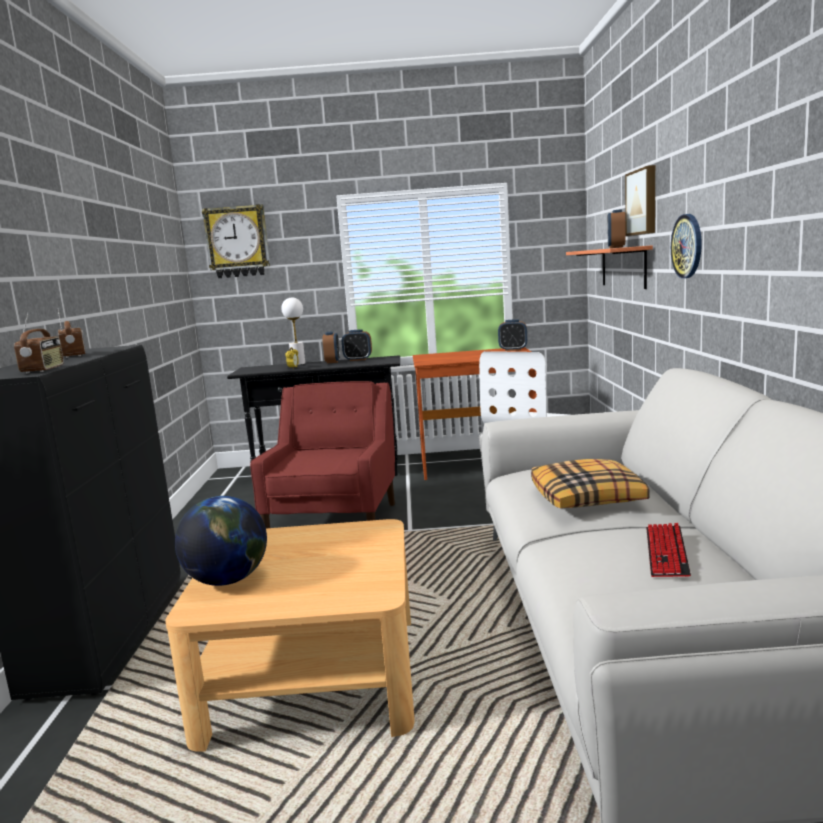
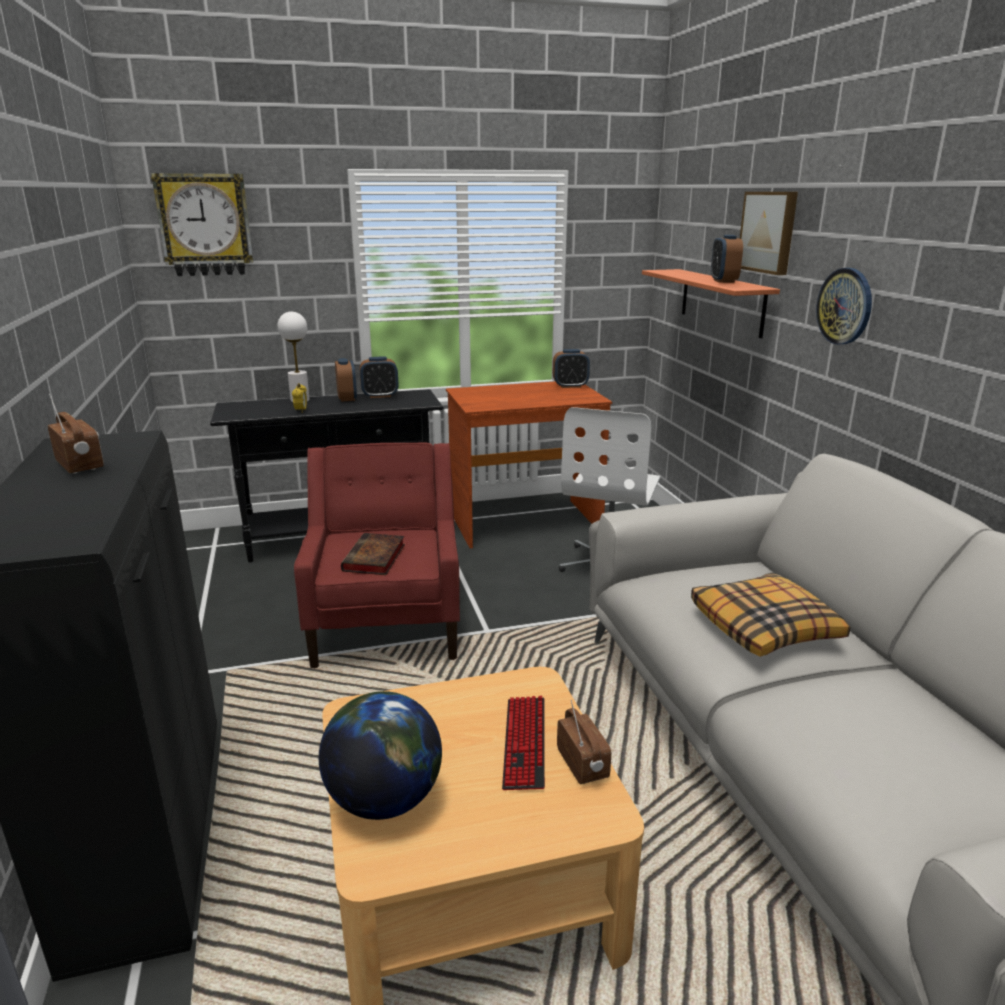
camera: 15 degrees left, 10 degrees up
(43, 369) = (84, 525): radio -> radio (583, 764)
(315, 463) = (374, 559): none -> book
(666, 552) = (909, 722): keyboard -> keyboard (524, 743)

